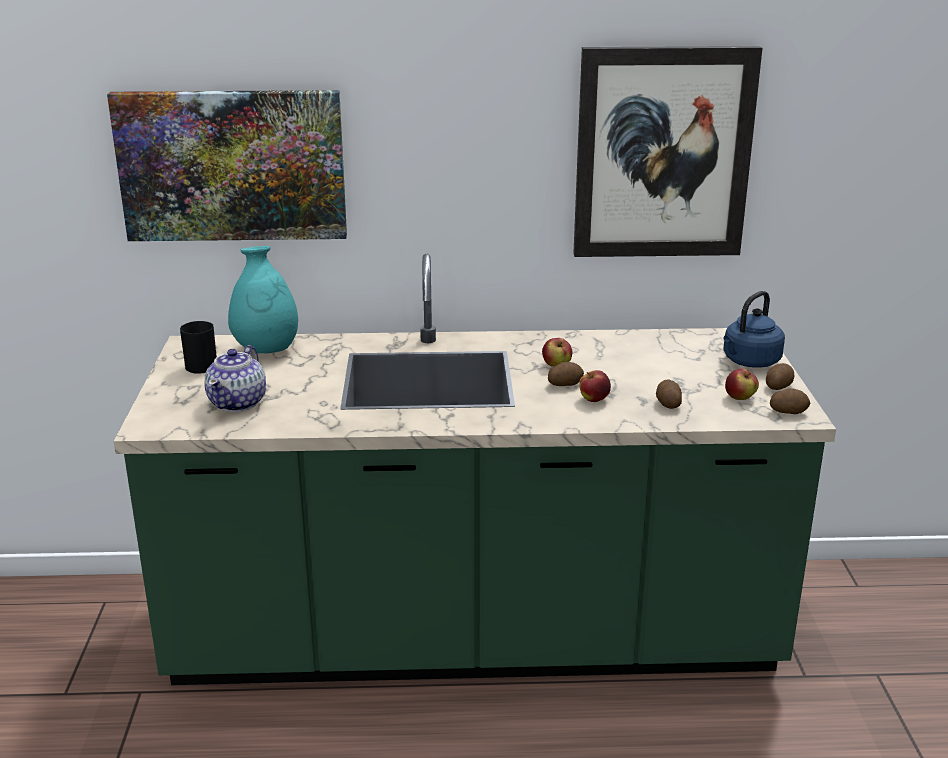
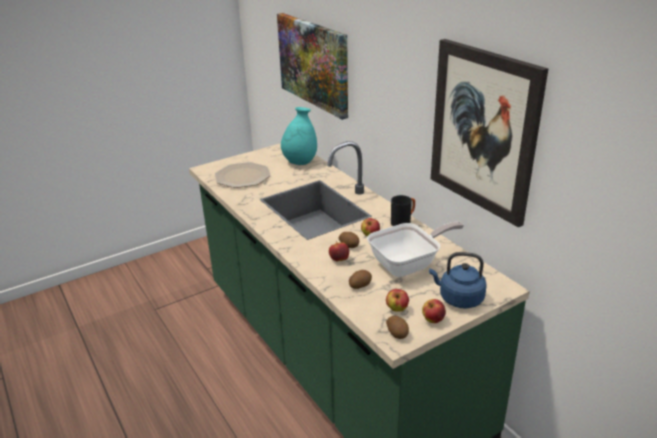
camera: 60 degrees right, 5 degrees up
(202, 364) = (271, 156): black mug -> black mug (403, 222)
(238, 402) = (243, 176): teapot -> plate
(652, 365) = (409, 264): none -> frying pan
(778, 386) = (433, 320): potato -> apple

